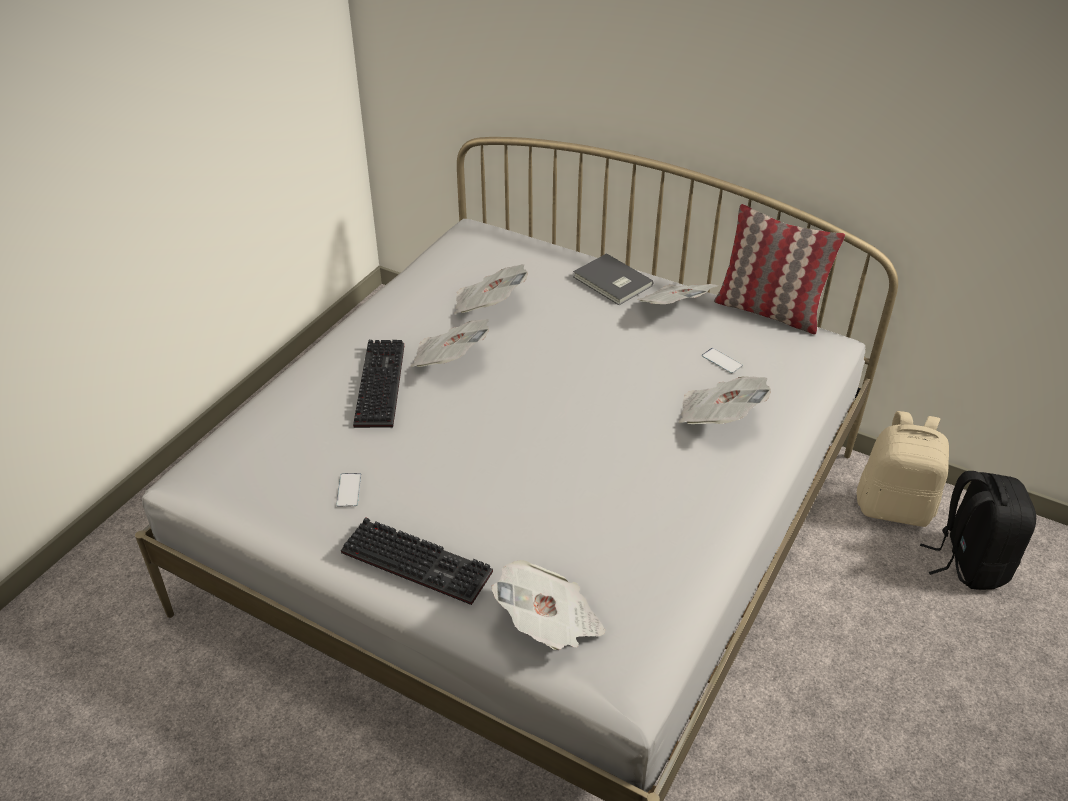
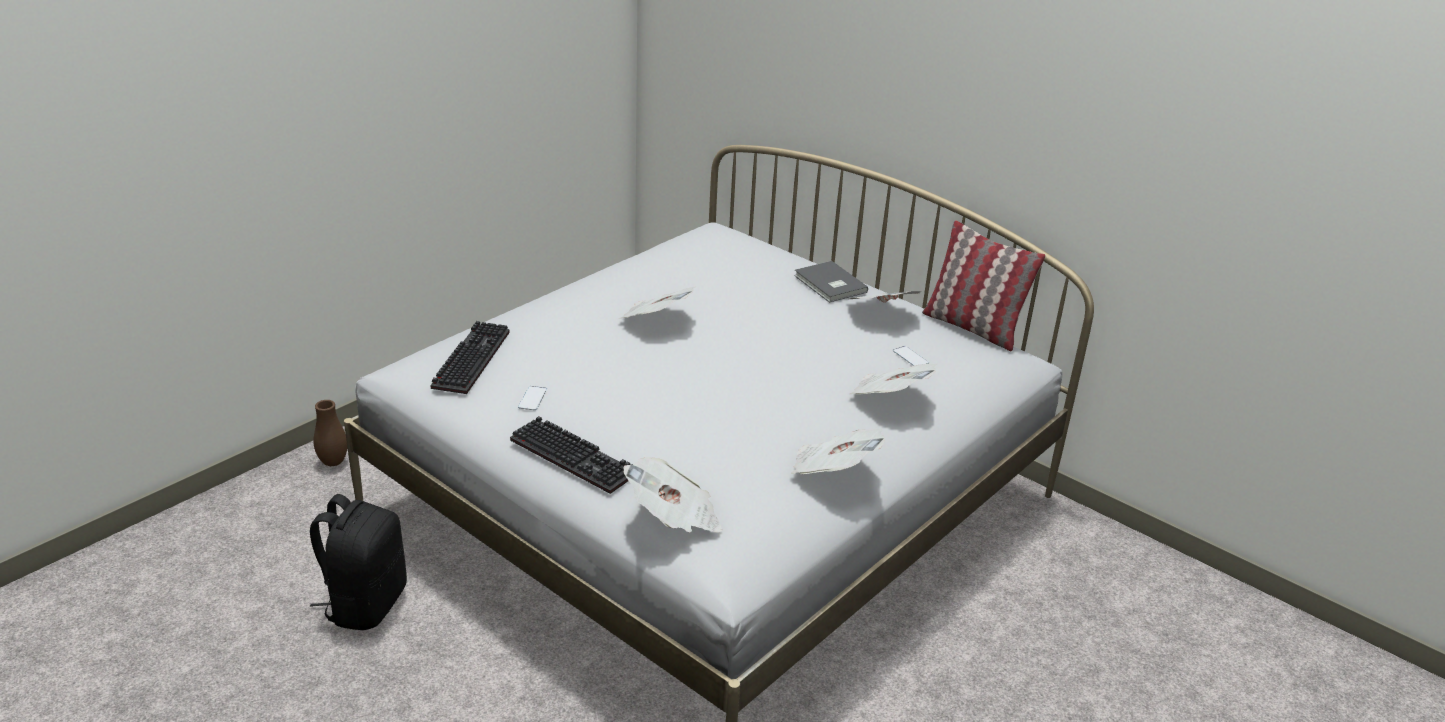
camera: 10 degrees right, 10 degrees down
(122, 555) = (333, 462): none -> brown vase
(377, 383) = (585, 328): keyboard -> keyboard (470, 358)
(489, 306) = (707, 286): newspaper -> newspaper (833, 471)
(894, 507) = (1082, 545): beige backpack -> none
(968, 562) = (1143, 602): black backpack -> black backpack (365, 604)

